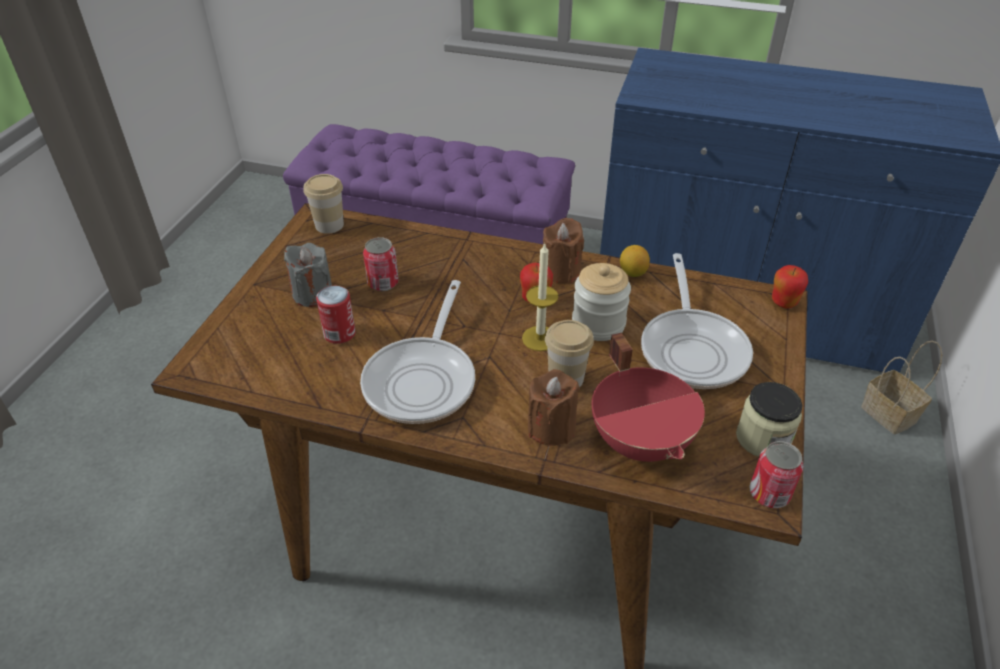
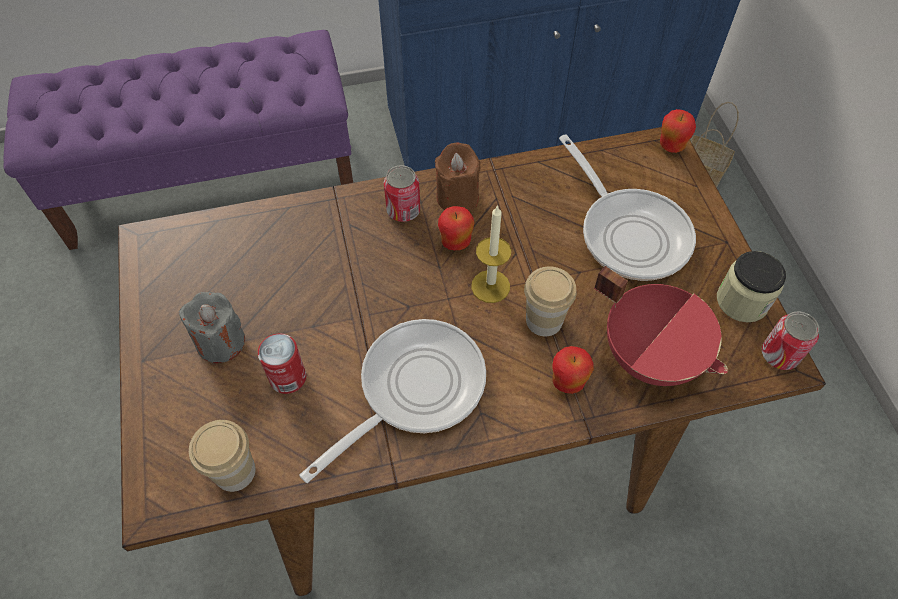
camera: 30 degrees left, 15 degrees up
(329, 225) = (171, 243): cup -> cup (234, 471)
(383, 283) = (288, 293): can -> can (403, 210)
(423, 379) = (414, 389): frying pan -> frying pan turned 120 degrees counterclockwise
(551, 428) = (567, 382): brown candle -> apple
(598, 324) = (532, 244): jar -> none
(633, 273) = (524, 169): lemon -> none

